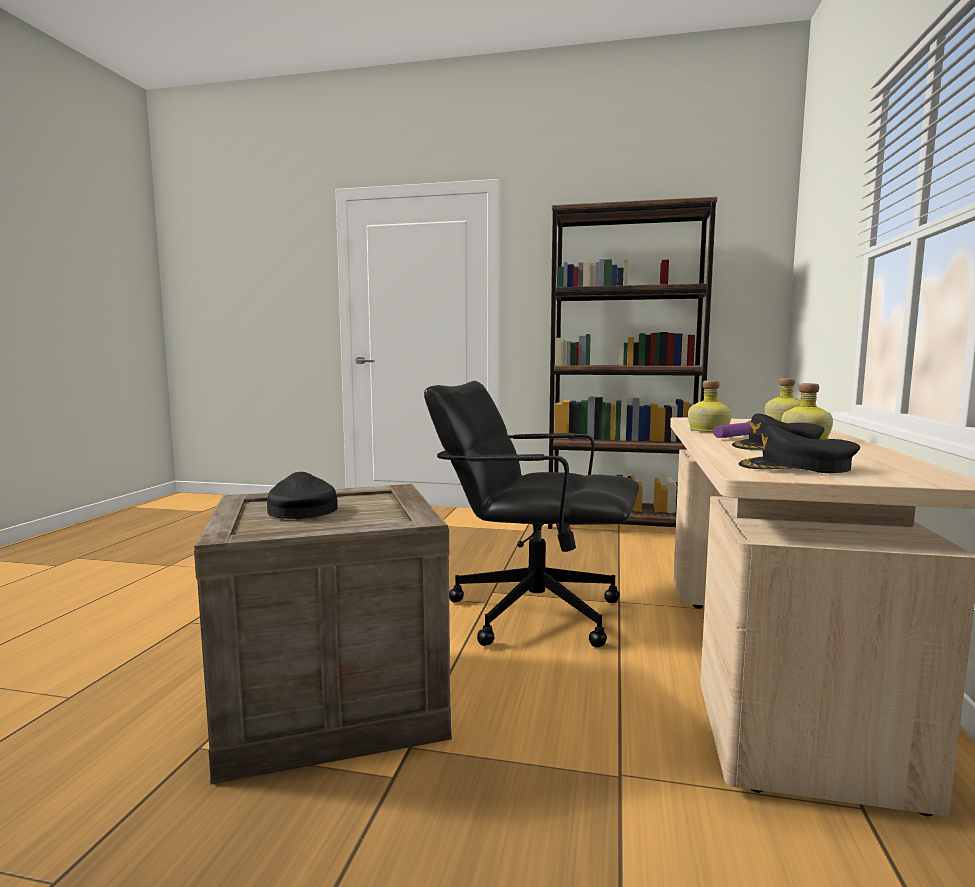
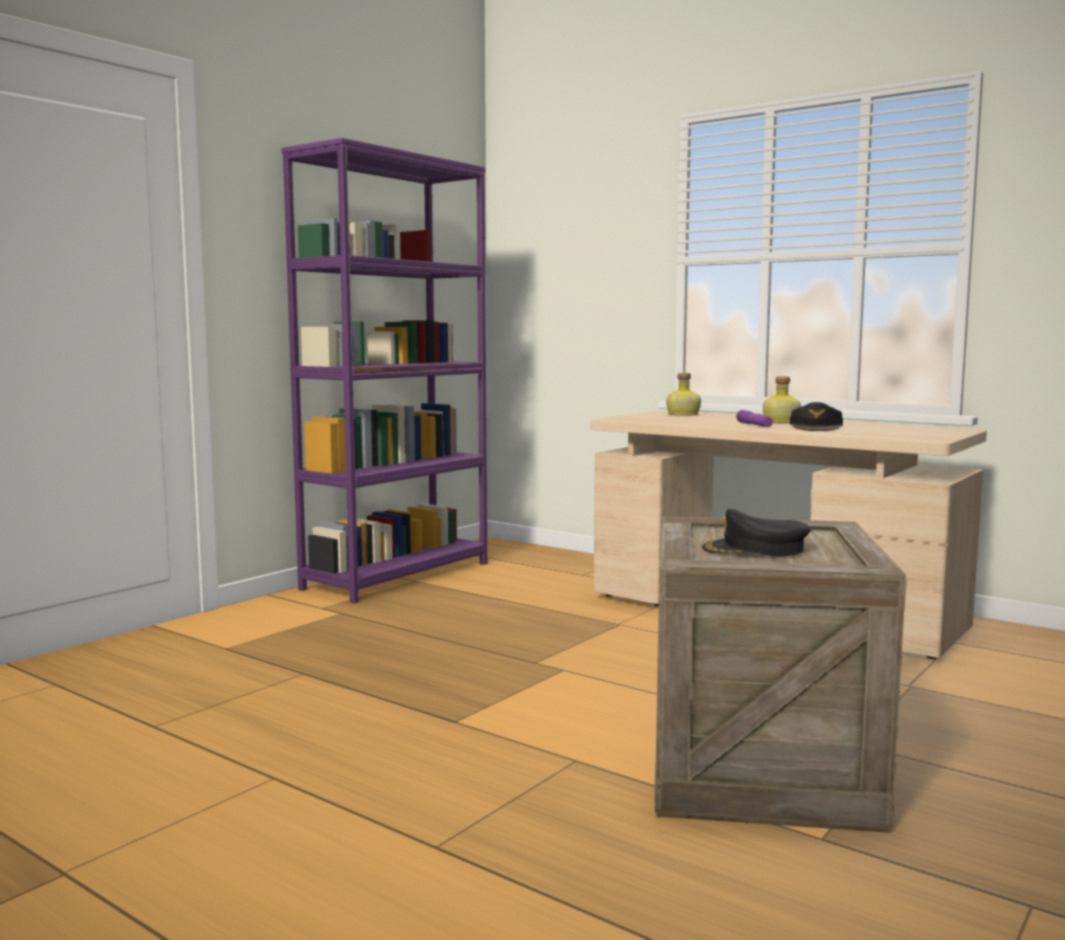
camera: 65 degrees left, 0 degrees up
(533, 611) = (609, 656): black office chair -> none
(621, 525) = (398, 576): brown bookcase -> purple bookcase
(707, 430) = (708, 424): bottle -> none
(796, 467) = (909, 434): black cap -> none

